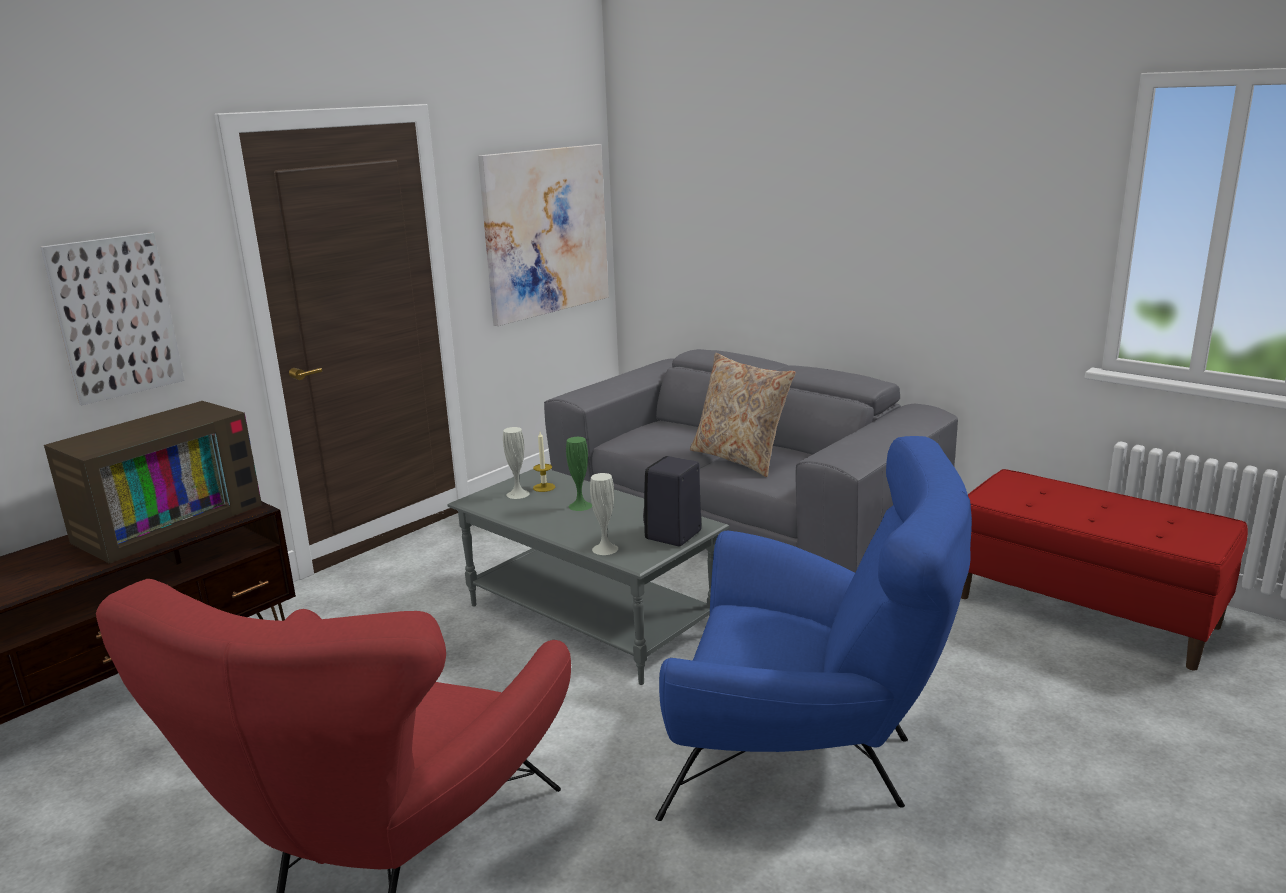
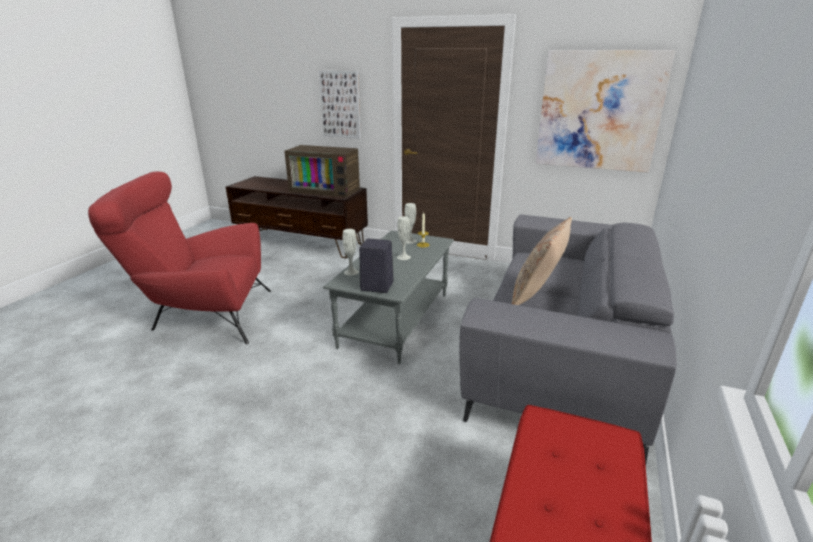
camera: 70 degrees right, 5 degrees up
(580, 506) = (403, 257): green vase -> white vase
(809, 756) = (277, 420): blue armchair -> none

